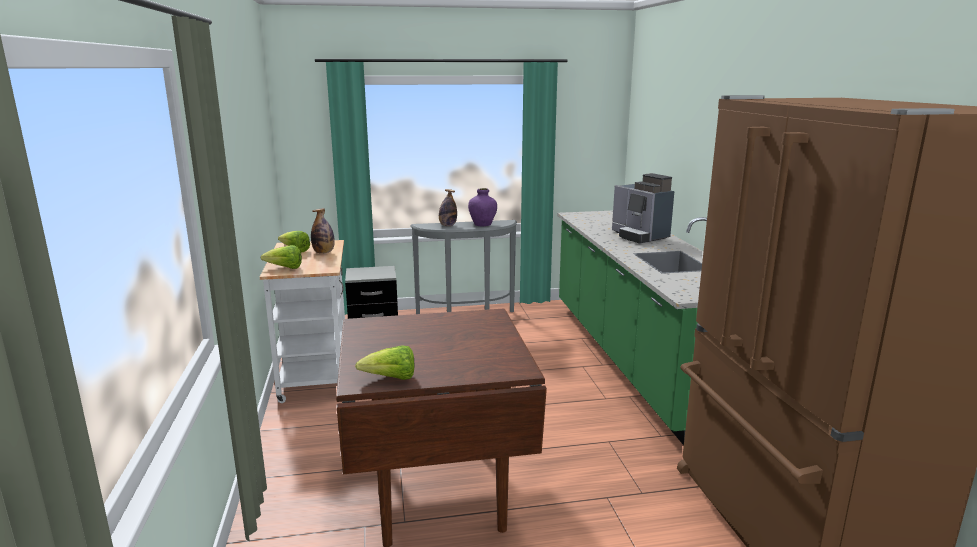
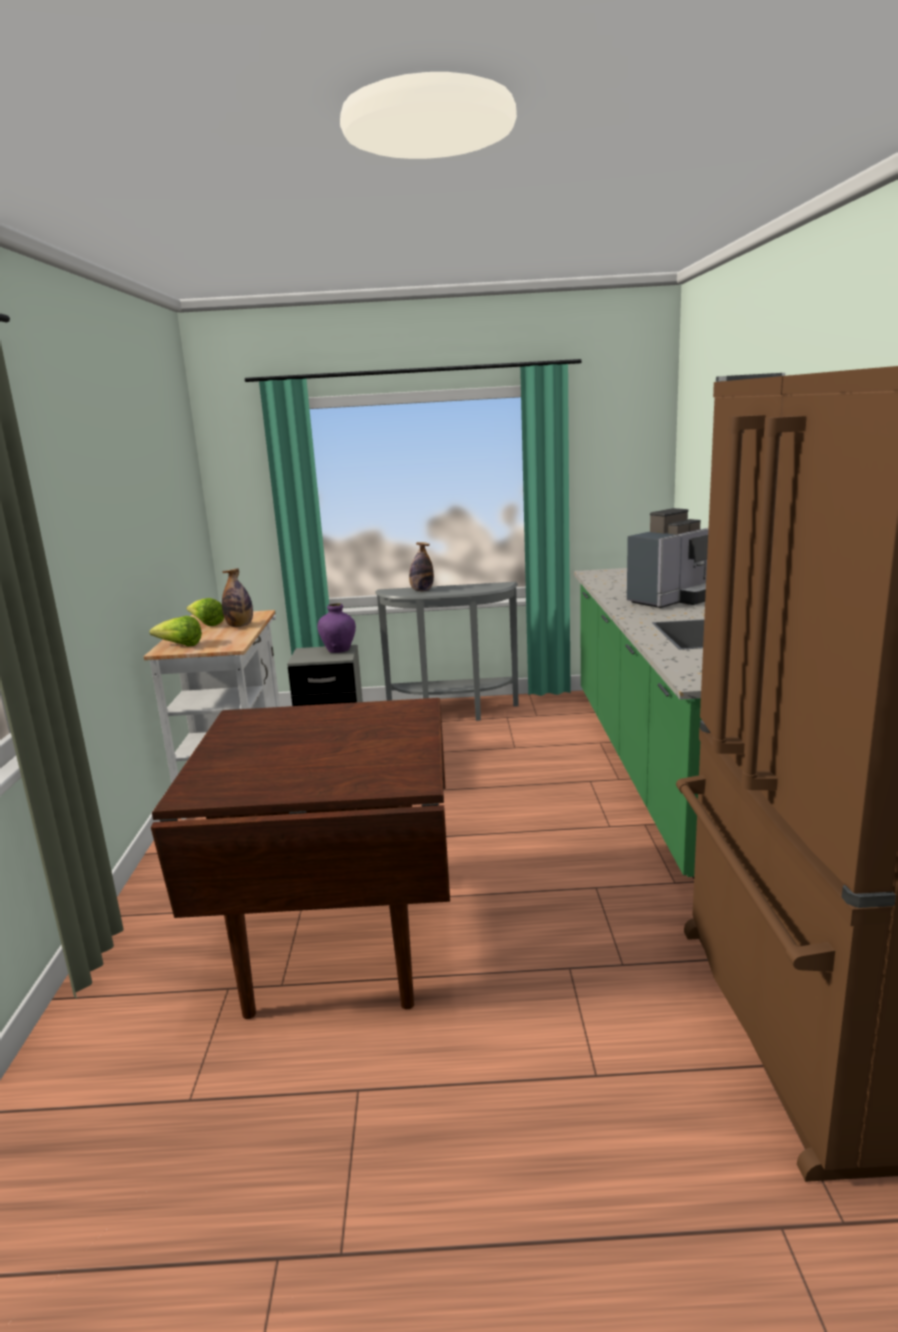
camera: 10 degrees right, 0 degrees up
(391, 379) = (235, 790): lettuce -> none
(482, 225) = (468, 589): purple vase -> purple vase (339, 650)
(639, 236) = (673, 599): coffee machine -> coffee machine turned 105 degrees counterclockwise

